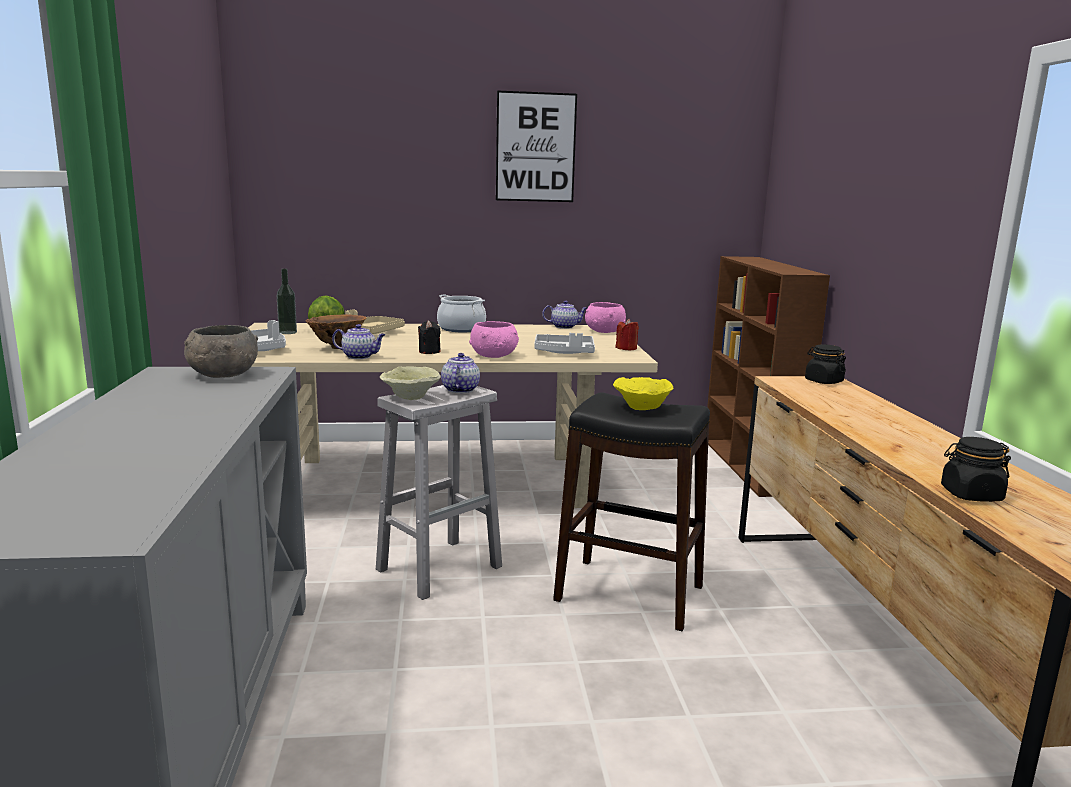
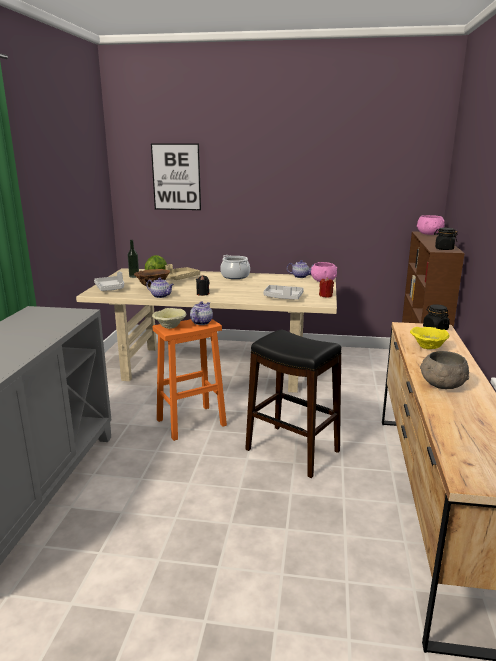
camera: 15 degrees right, 5 degrees up
(222, 375) = (59, 313): grey bowl -> grey bowl (442, 385)
(440, 567) = (192, 422): white stool -> orange stool
(494, 356) = (238, 298): pink bowl -> pink bowl (429, 234)
(535, 147) = (288, 161): picture -> picture (176, 177)
(641, 407) = (295, 342): yellow bowl -> yellow bowl (427, 346)
(971, 495) = (447, 424): black jar -> black jar (444, 249)

